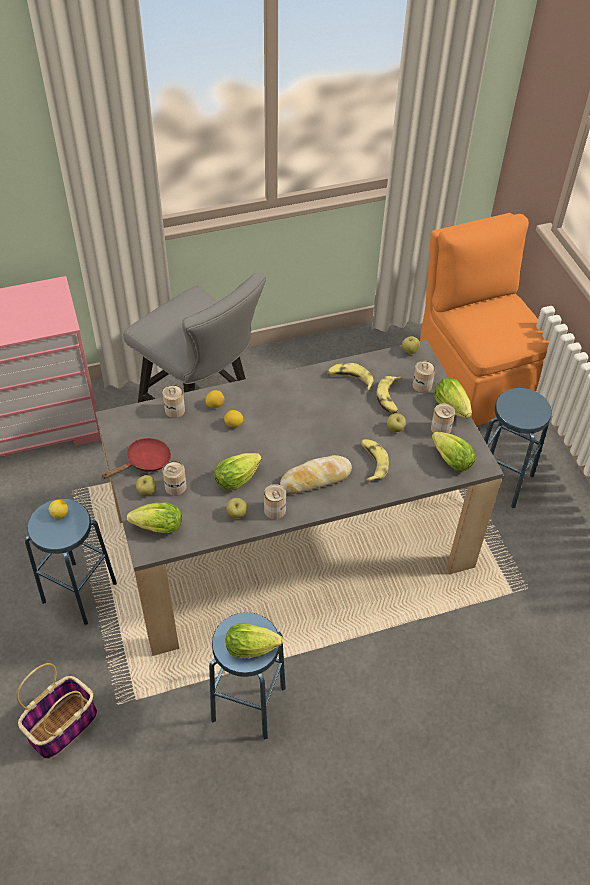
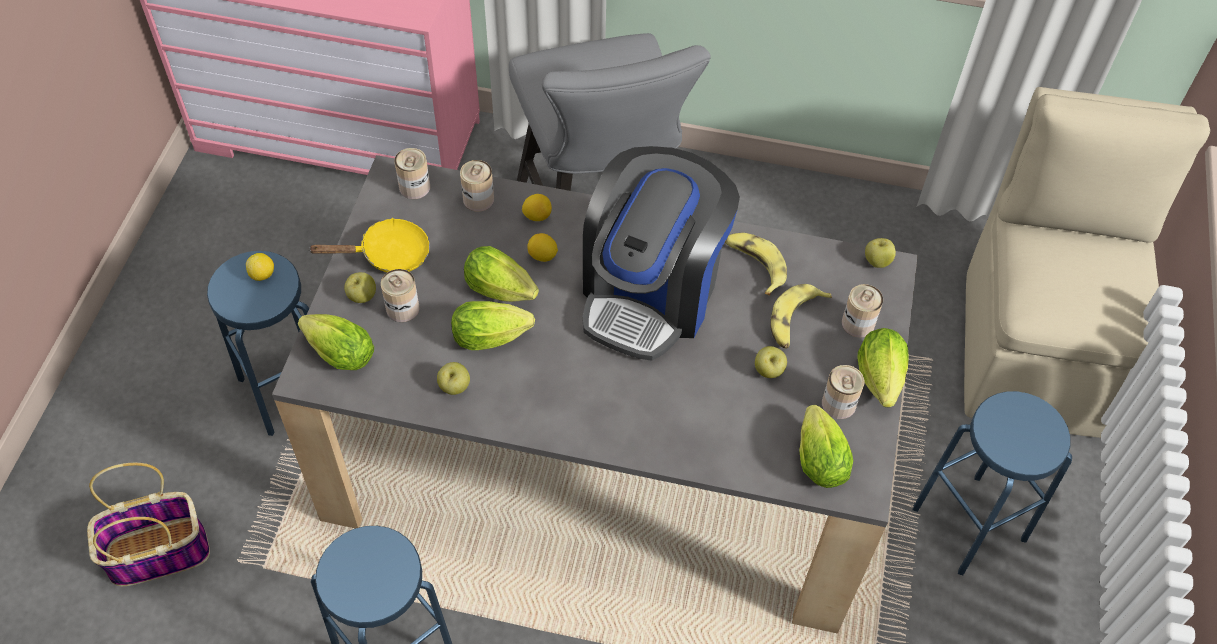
camera: 30 degrees right, 5 degrees up
(145, 462) = (388, 255): red frying pan -> yellow frying pan
(254, 648) = (372, 588): lettuce -> lettuce (504, 291)
(275, 510) = (509, 408): can -> can (414, 187)
(306, 416) = (651, 291): none -> coffee machine
(315, 479) = (598, 390): bread -> none
(372, 462) = (697, 405): banana -> none
(475, 378) = (1035, 347): orange chair -> beige chair

